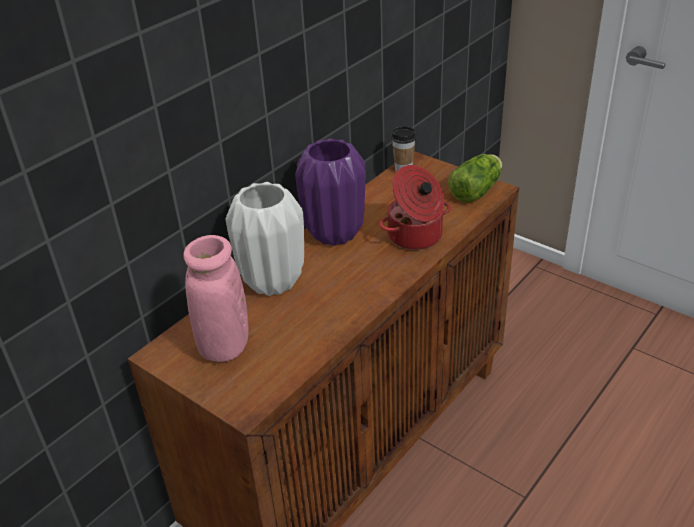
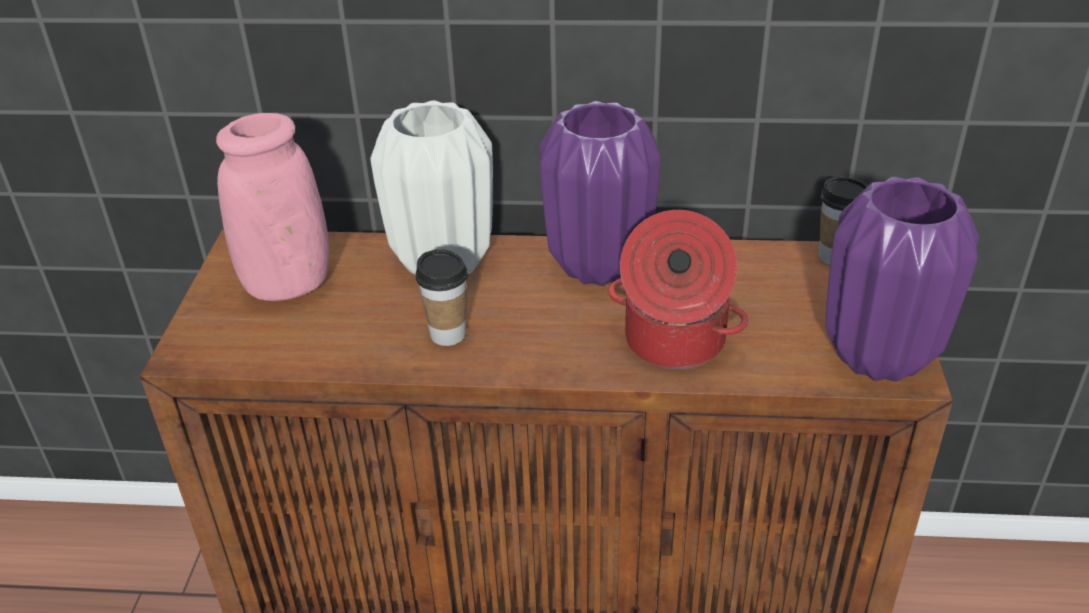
camera: 55 degrees right, 0 degrees up
(337, 302) = (448, 334): none -> cup
(477, 190) = (878, 355): lettuce -> purple vase

